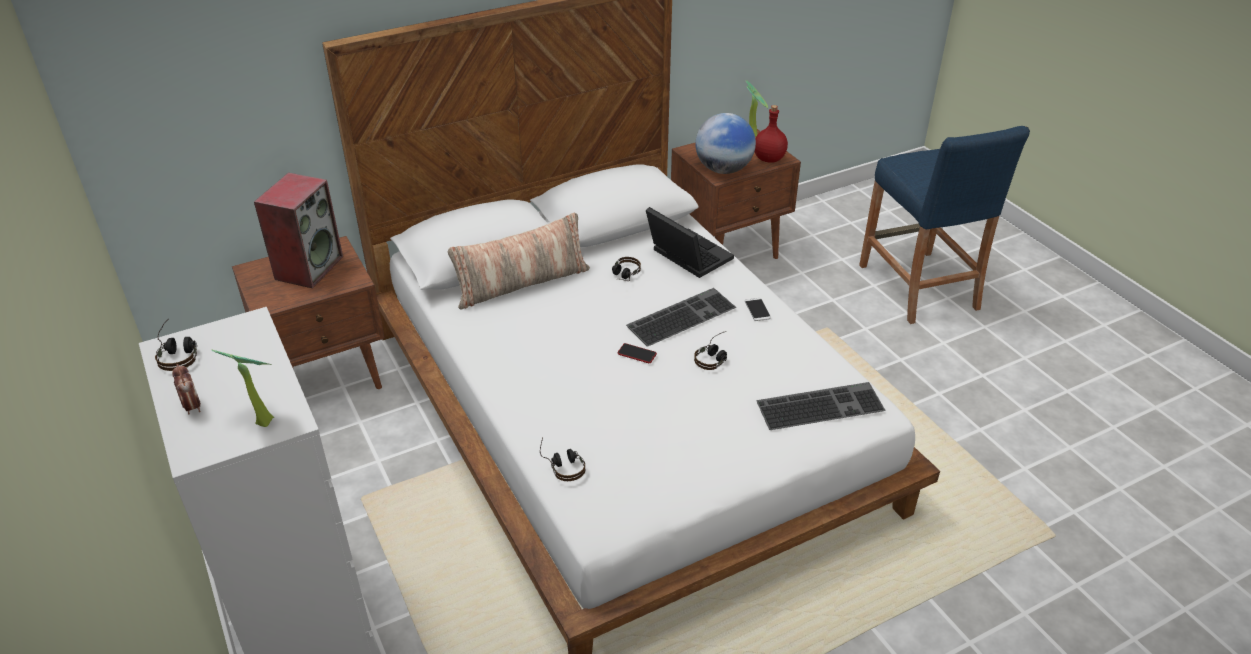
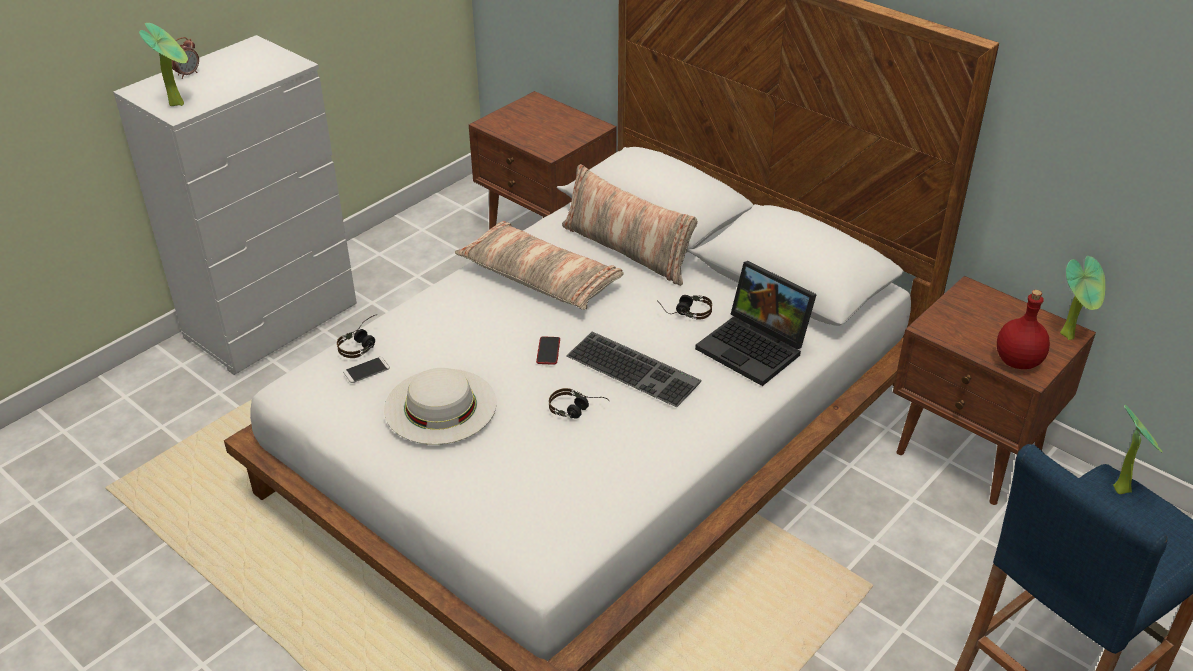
camera: 70 degrees right, 0 degrees up
(178, 352) = (248, 51): headphones -> none
(309, 267) = (555, 124): speaker -> none
(528, 338) = (540, 278): none -> pillow
(679, 428) = (440, 406): none -> white hat
(686, 256) = (755, 348): laptop -> laptop turned 105 degrees clockwise
(723, 169) = (951, 327): globe -> none
(757, 310) = (686, 427): phone -> phone (366, 370)
(820, 404) = (531, 511): keyboard -> none
(906, 158) = (1123, 487): none -> potted plant

